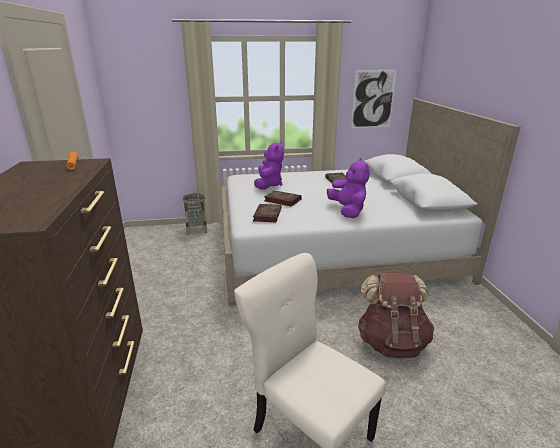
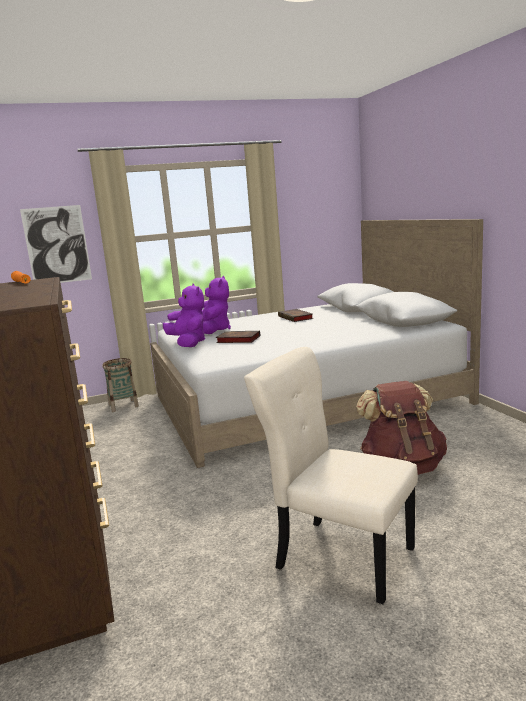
camera: 10 degrees left, 10 degrees down
(267, 215) = (227, 352): book -> none
(348, 211) = (319, 337): purple plush toy -> purple plush toy (188, 343)
(373, 99) = (316, 225): picture -> picture (57, 245)

